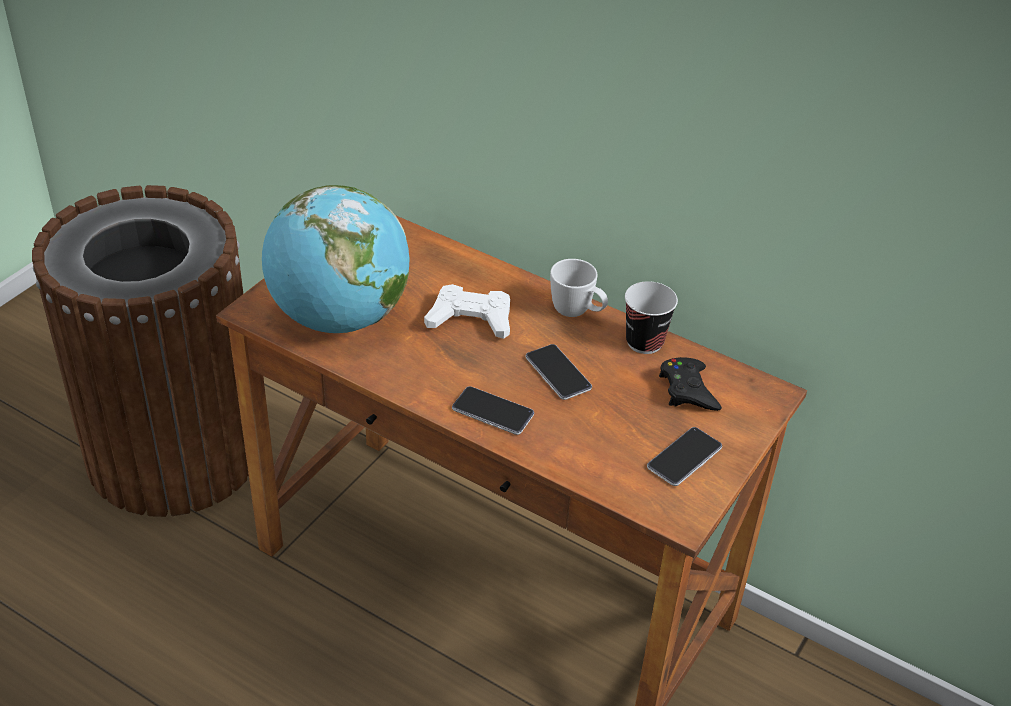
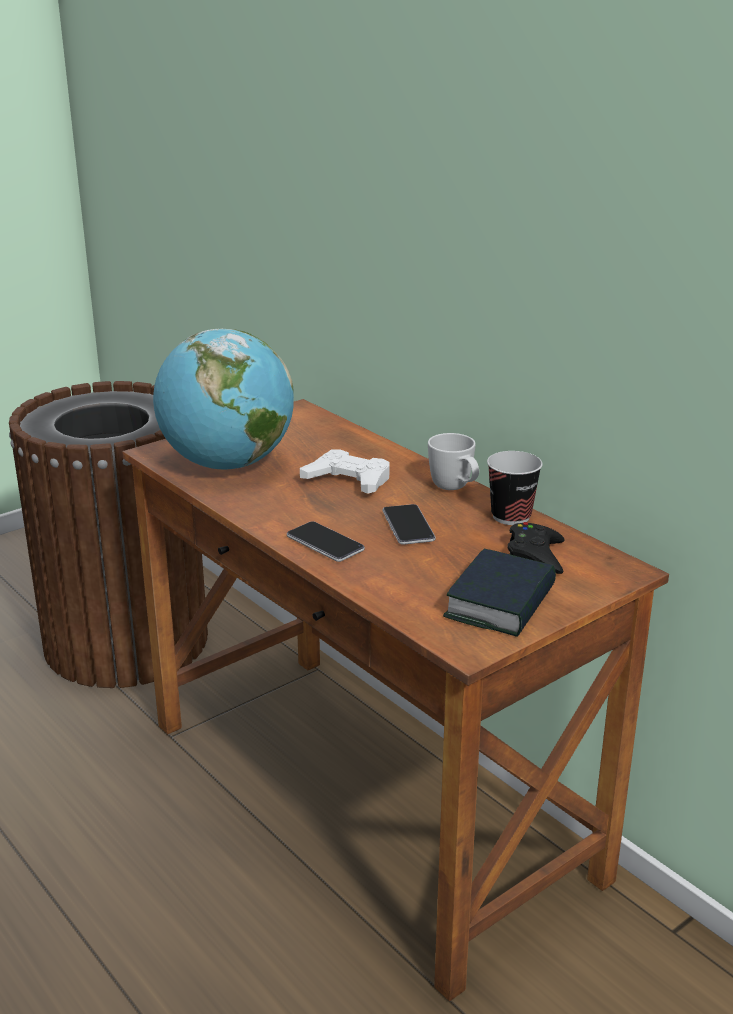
camera: 20 degrees right, 15 degrees down
(684, 457) = (500, 603): phone -> book

